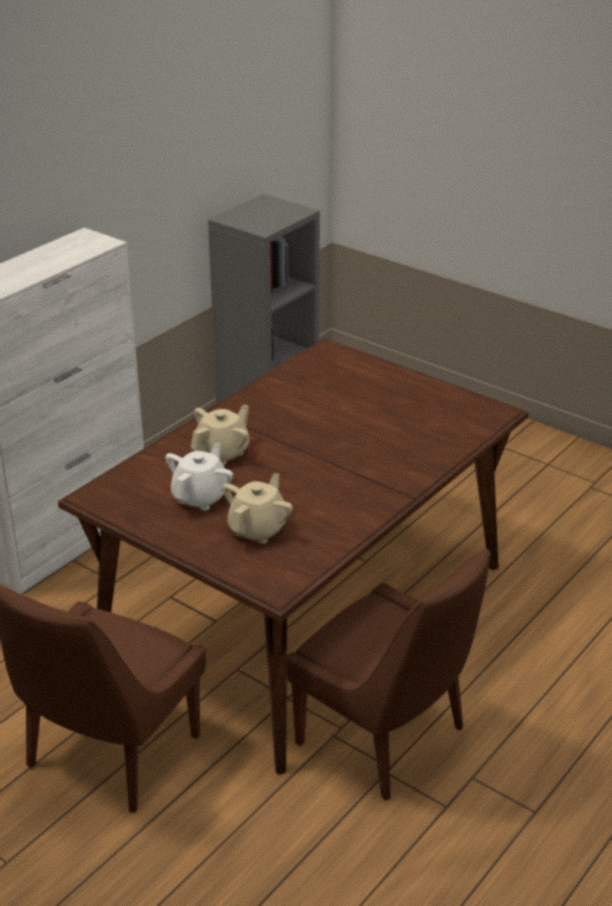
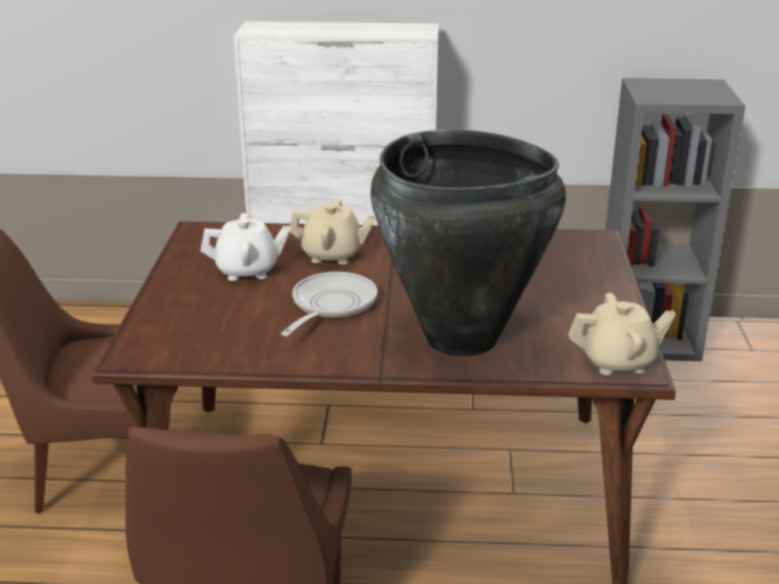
camera: 55 degrees right, 5 degrees down
(258, 529) = (224, 313): beige teapot -> beige teapot (617, 362)
(300, 482) = (330, 306): none -> frying pan
(400, 451) = (460, 338): none -> black vase

